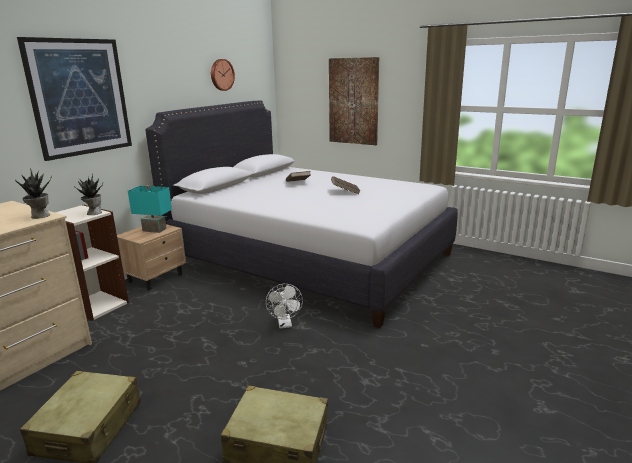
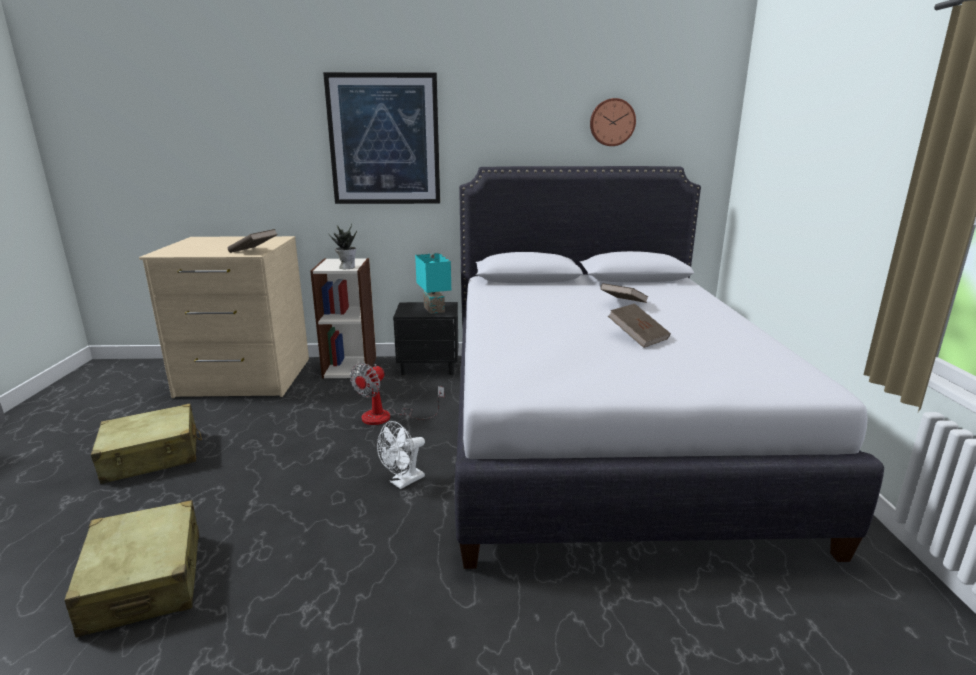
camera: 55 degrees right, 0 degrees up
(39, 216) = (253, 251): potted plant -> brown book
(156, 278) = (429, 367): beige nightstand -> black nightstand
(200, 310) = (387, 417): none -> fan
(353, 101) = (816, 182): picture -> none

